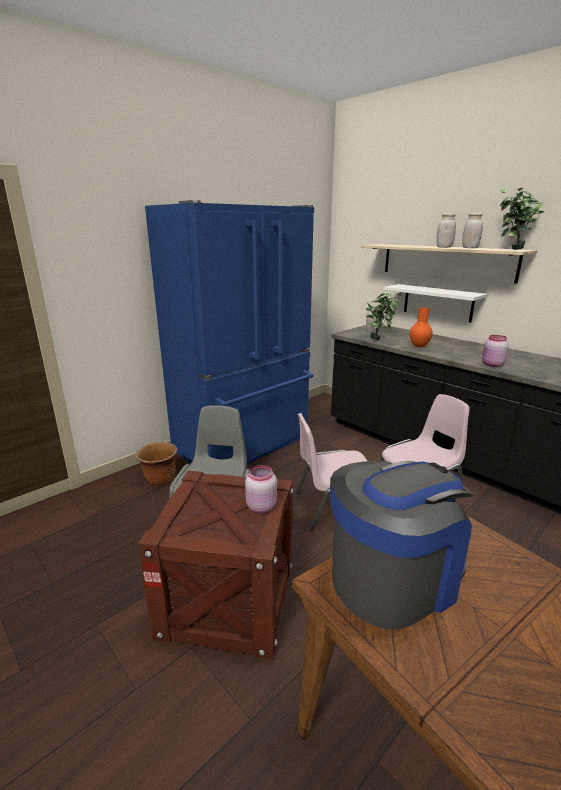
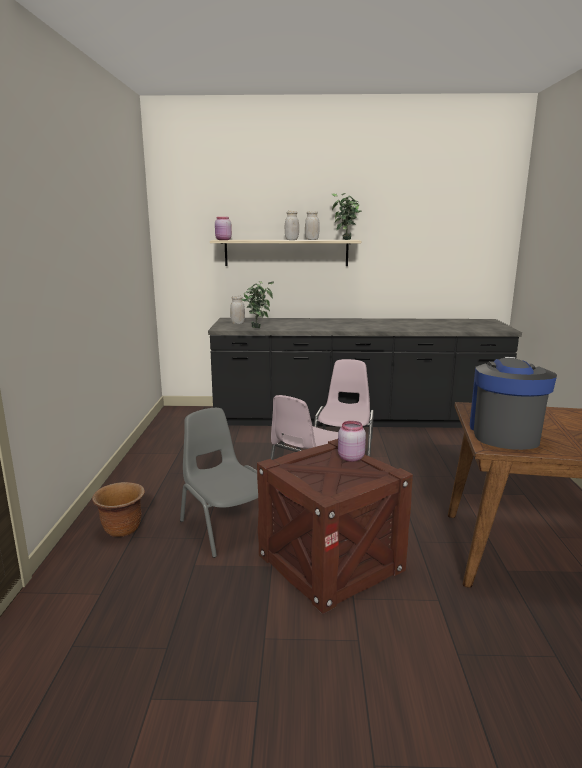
camera: 45 degrees left, 5 degrees down
(245, 446) = (162, 470): blue fridge -> none
(419, 346) = (297, 327): orange vase -> none
(437, 302) = (283, 289): white shelf -> none
(492, 365) = (365, 328): pink jar -> pink jar (223, 240)

